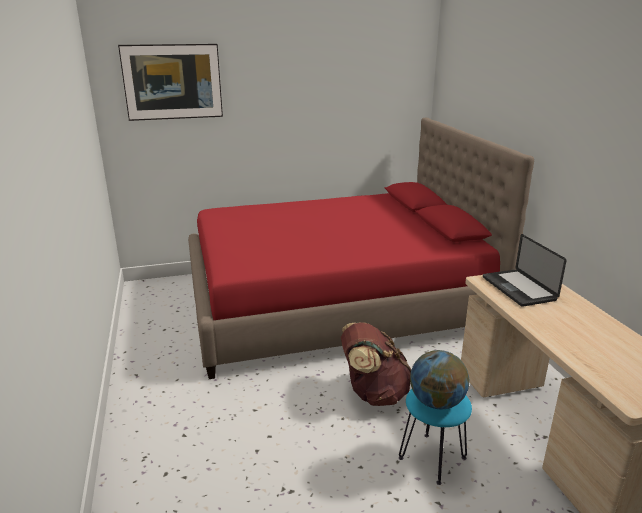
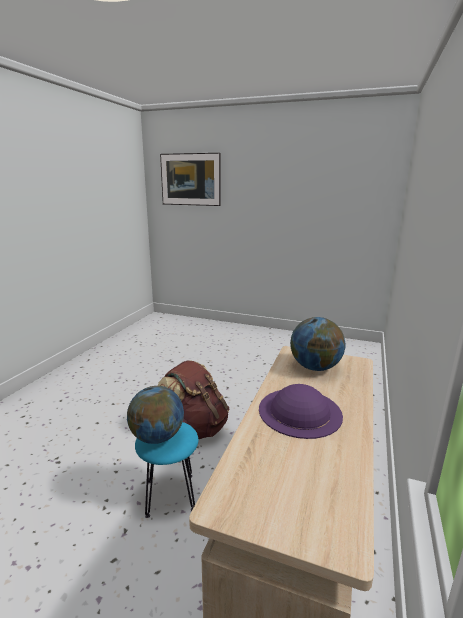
camera: 35 degrees right, 5 degrees down
(336, 303) = (257, 360): red bed -> none
(518, 288) = (315, 367): laptop -> globe
(567, 326) = (299, 411): none -> purple hat

